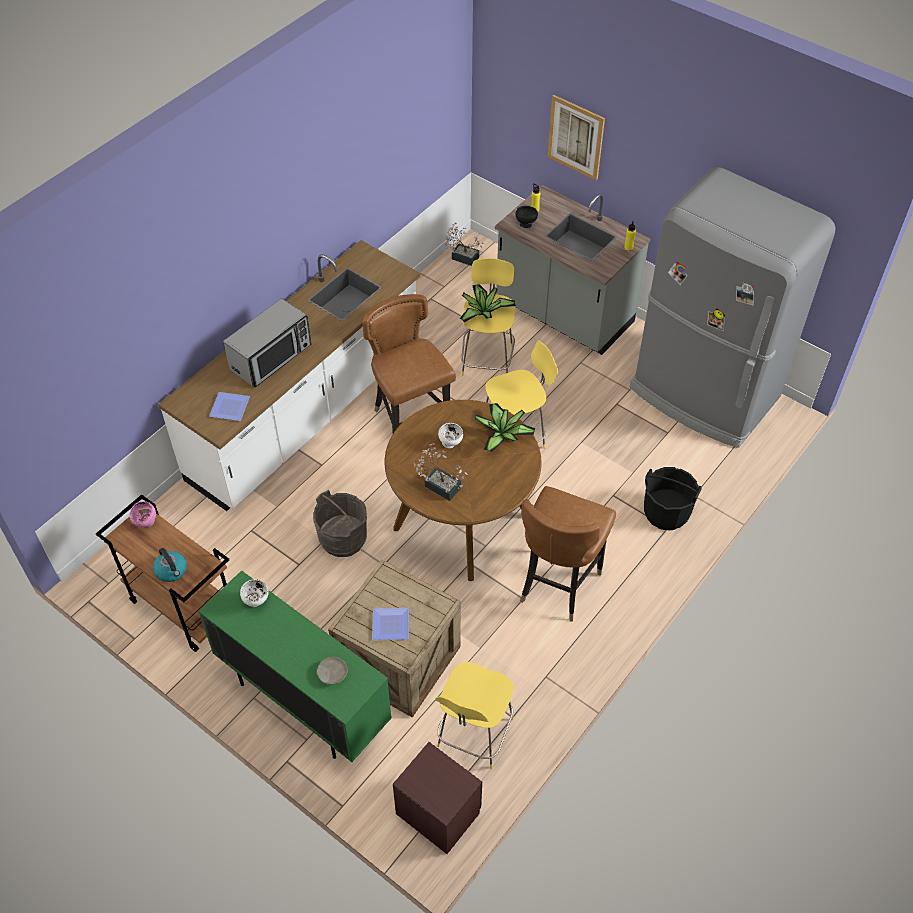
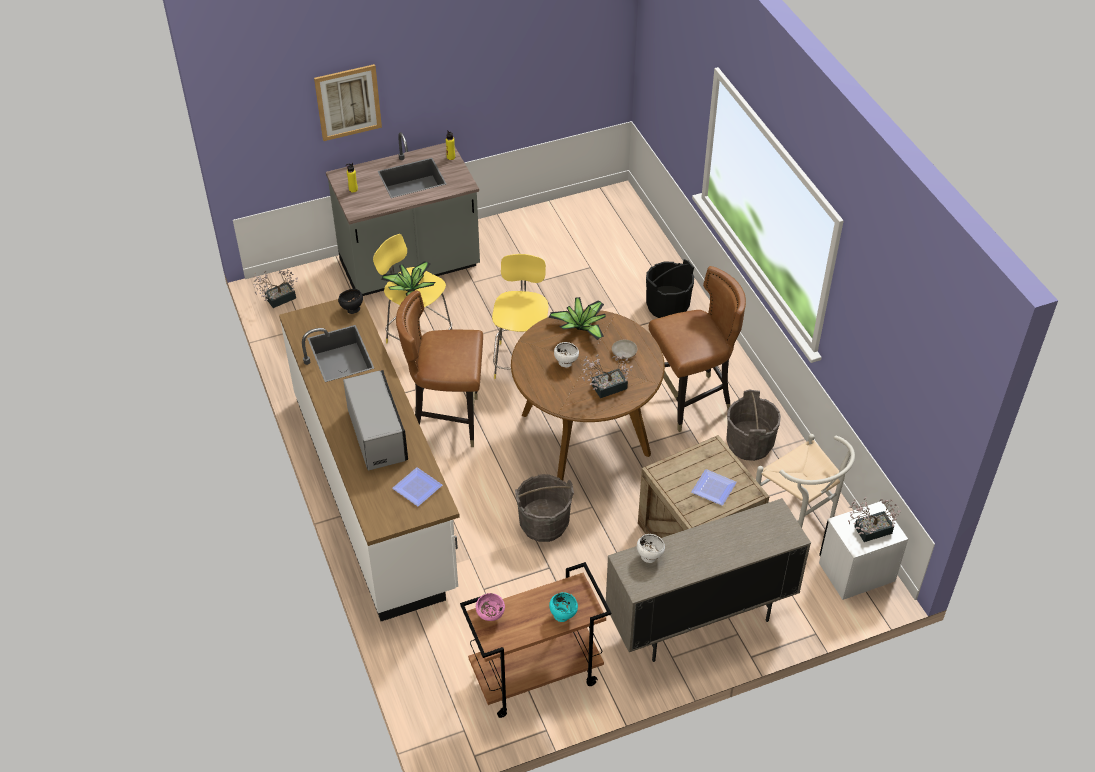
camera: 60 degrees left, 5 degrees down
(172, 571) = (562, 615): kettle -> turquoise bowl
(304, 702) = (699, 621): green cabinet -> beige cabinet
(332, 673) = (756, 532): beige plate -> beige plate (624, 352)
(435, 784) = (869, 531): none -> potted plant
(438, 813) = (856, 571): brown nightstand -> white nightstand
(474, 735) = (799, 518): yellow stool -> white chair
(525, 224) = (366, 202): black bowl -> black bowl (352, 310)
(539, 654) = (749, 444): none -> grey bucket
(558, 584) = (690, 401): brown chair -> brown chair turned 75 degrees counterclockwise
(704, 394) = (568, 228): grey fridge -> none

